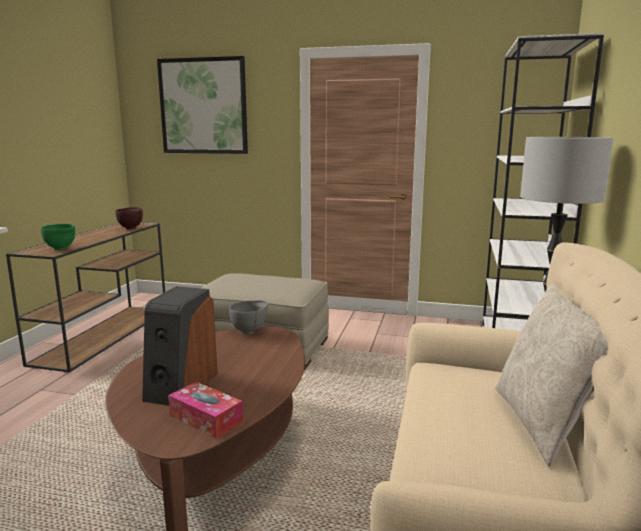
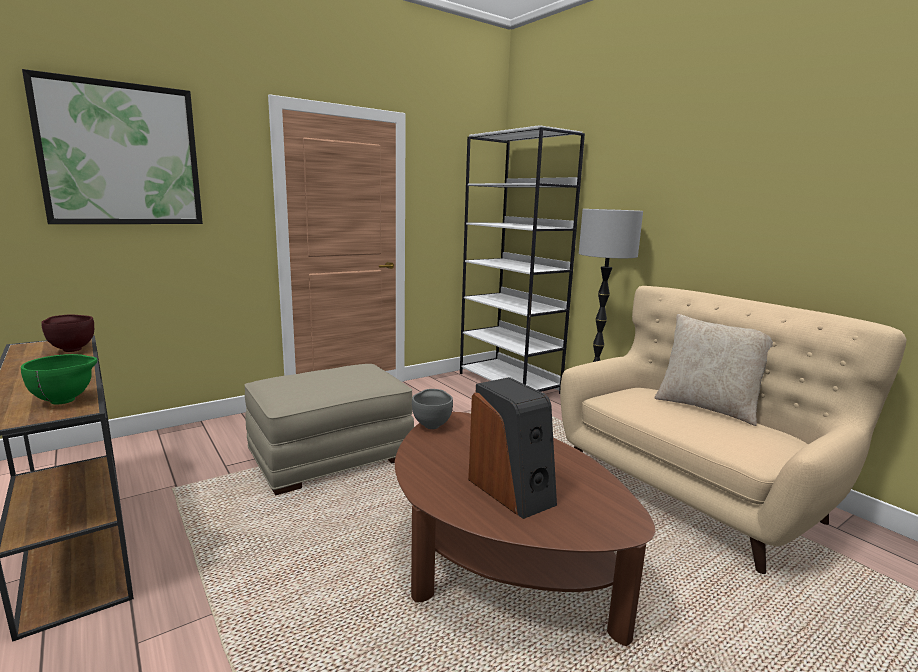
camera: 50 degrees left, 0 degrees up
(206, 419) = (595, 499): tissue box -> none

